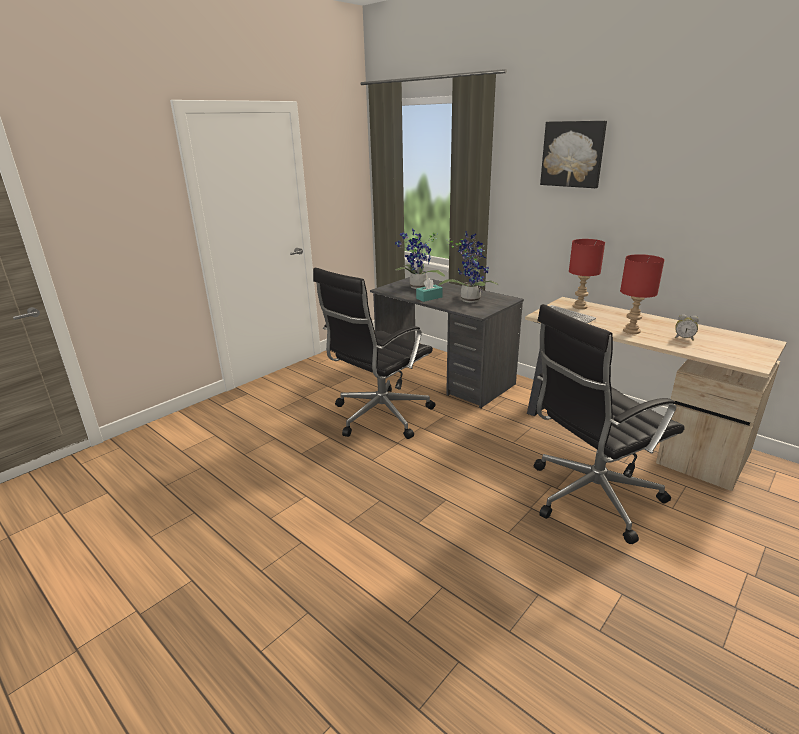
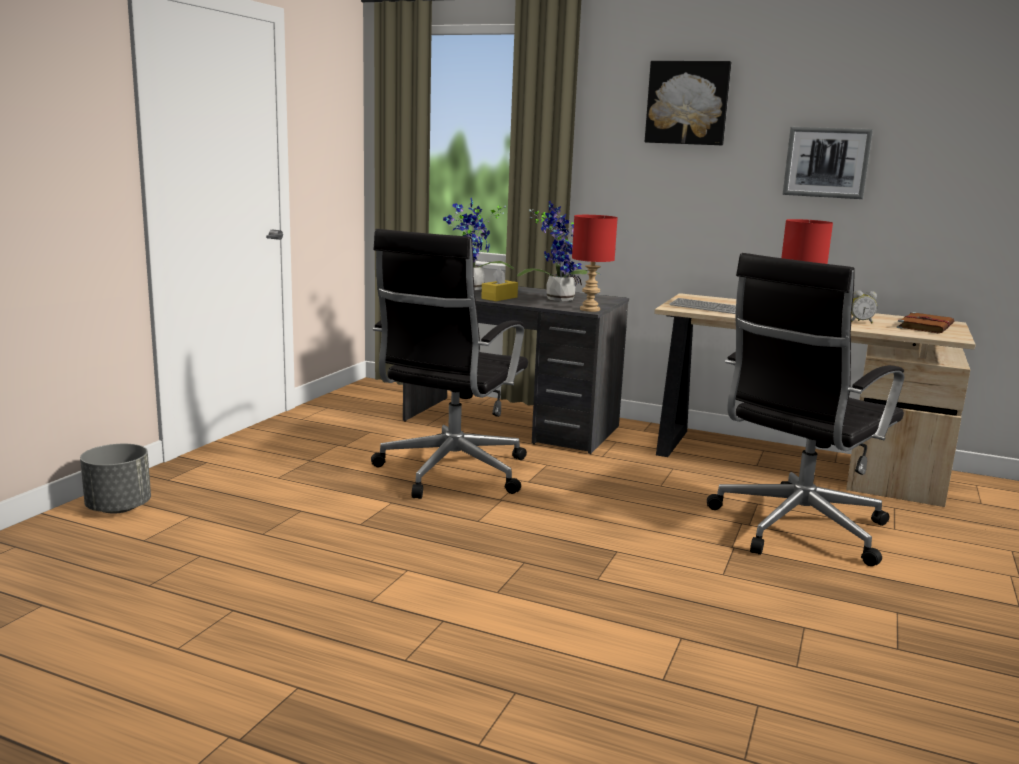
camera: 20 degrees left, 10 degrees down
(183, 424) = (118, 508): none -> grey planter
(429, 298) = (499, 298): turquoise tissue box -> yellow tissue box
(580, 307) = (712, 300): red table lamp -> red table lamp (590, 309)
(678, 203) = (826, 162): none -> picture
(741, 346) = (925, 326): none -> brown book

